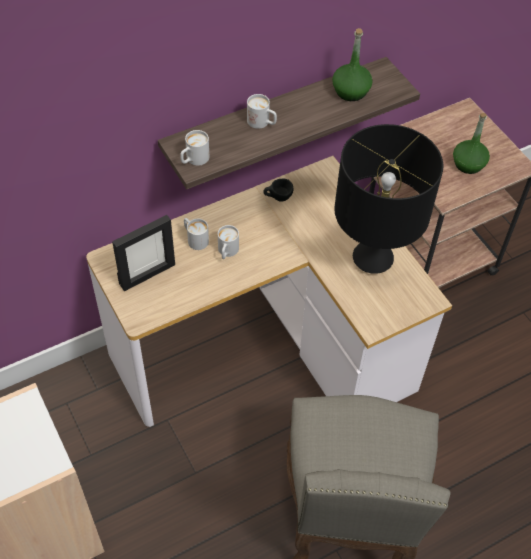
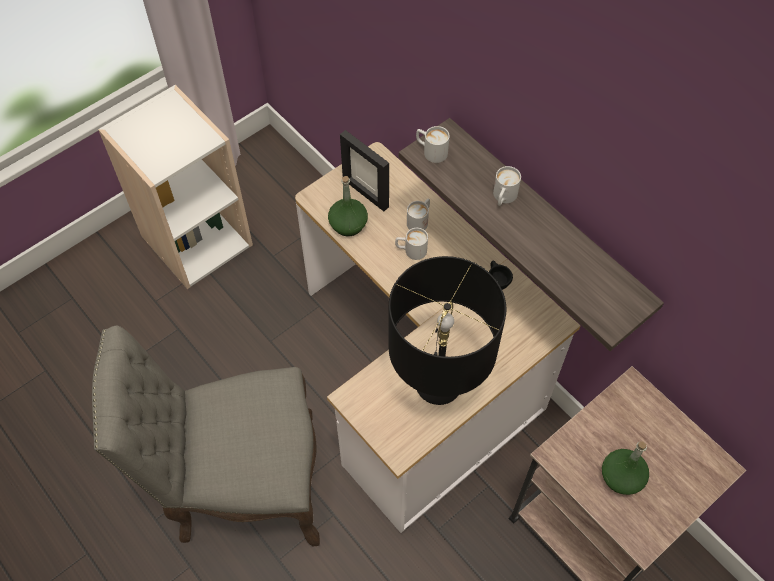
camera: 80 degrees right, 5 degrees up
(351, 91) = (585, 273): green bottle -> green bottle (348, 224)

